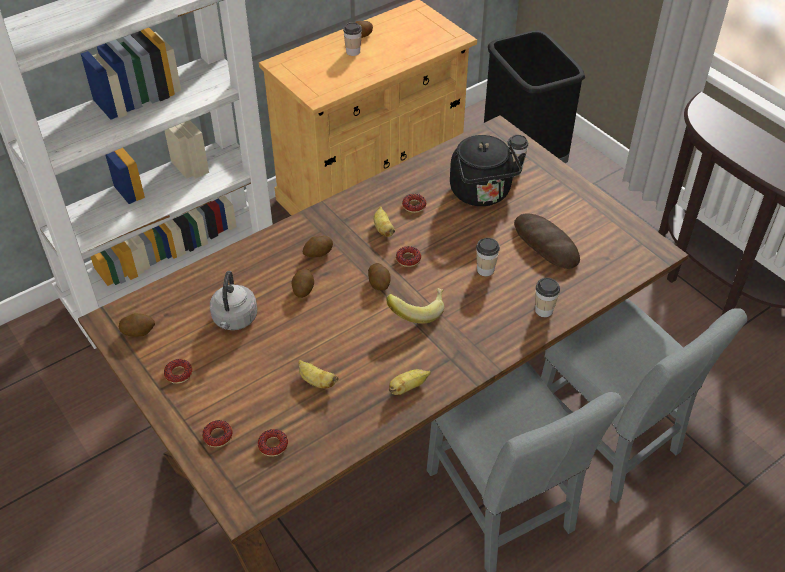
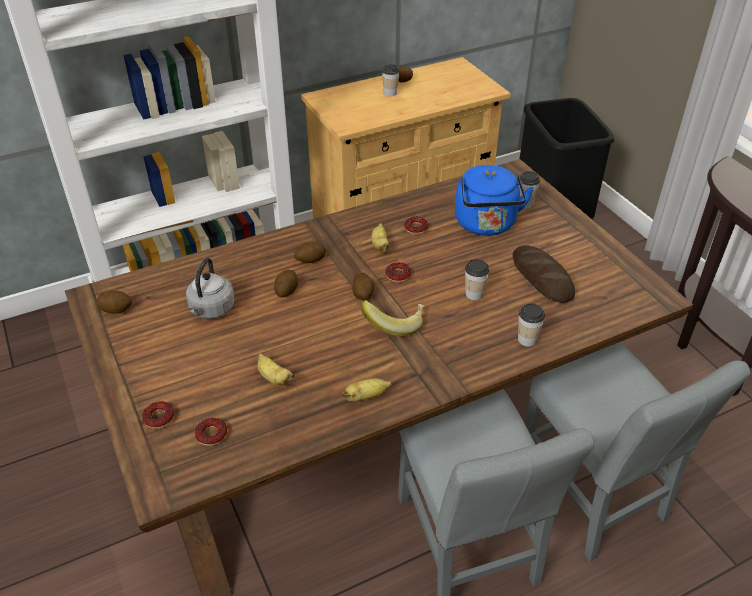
camera: 10 degrees right, 5 degrees down
(179, 374) = (141, 353): donut -> none
(482, 194) = (486, 225): black kettle -> blue kettle

